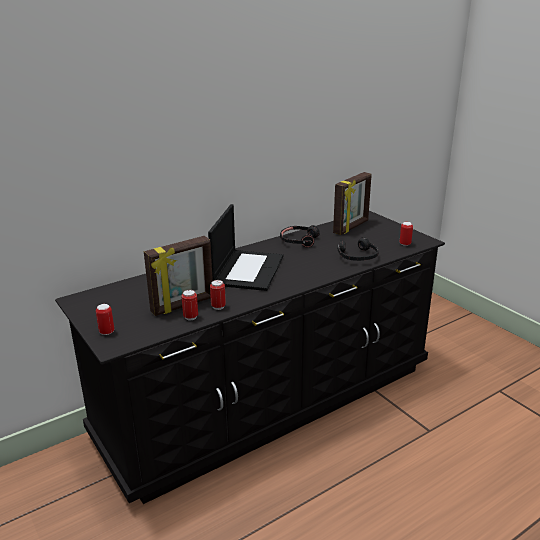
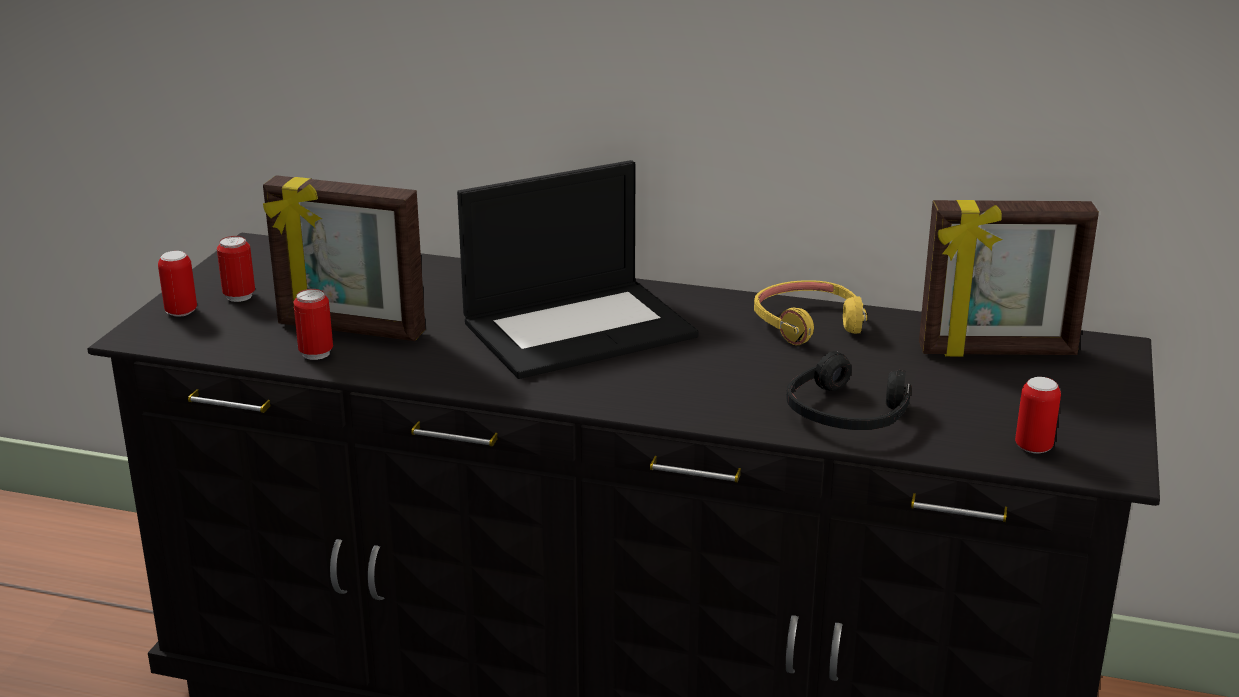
camera: 50 degrees right, 0 degrees up
(218, 307) = (387, 361): can -> can (239, 296)
(298, 240) = (808, 323): black headphones -> yellow headphones

